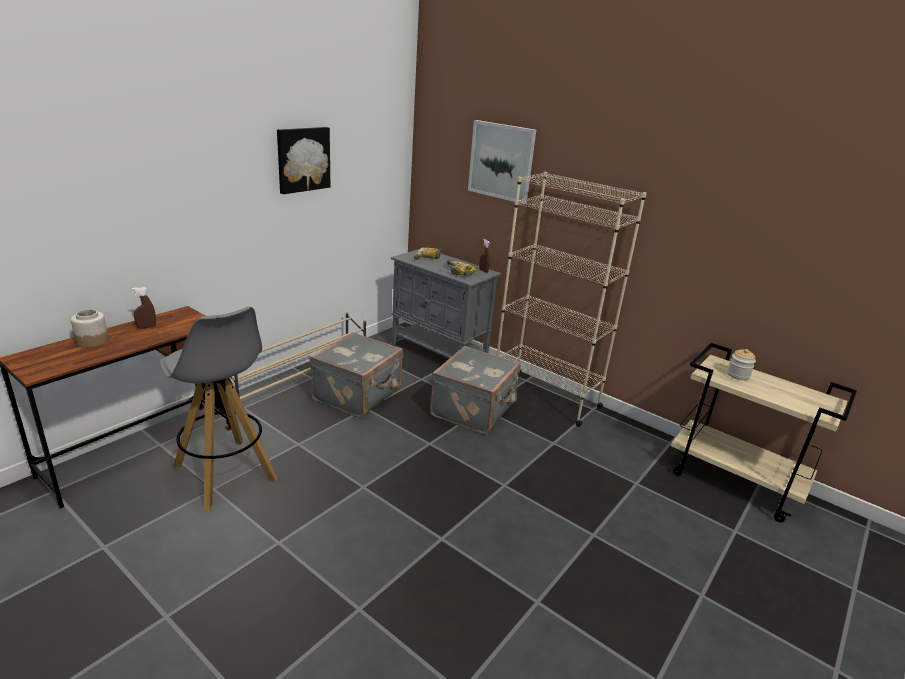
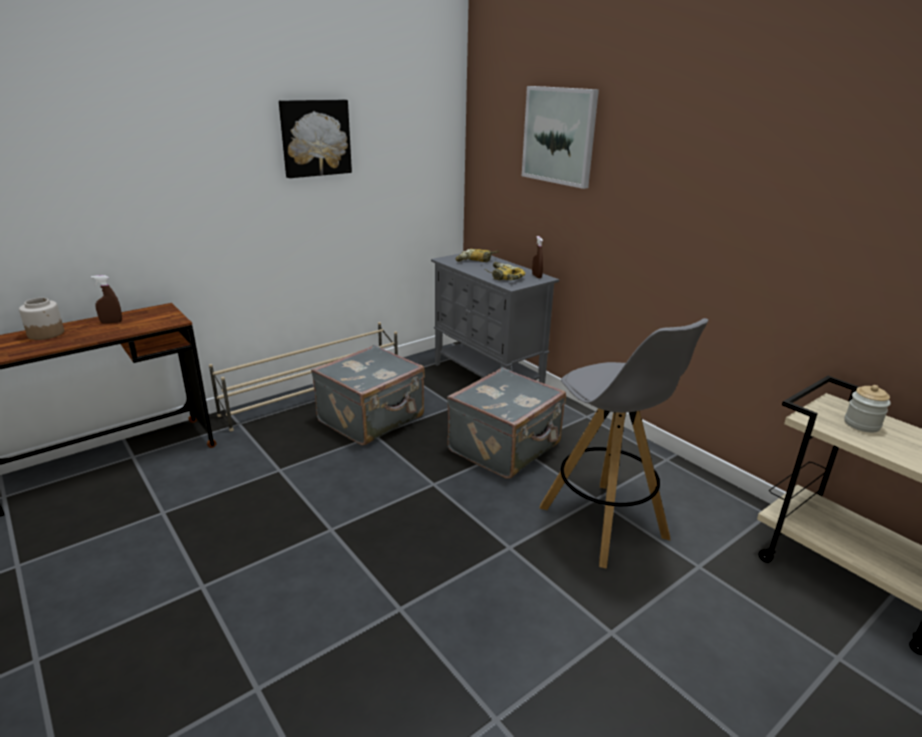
camera: 15 degrees right, 0 degrees up
(225, 473) = (184, 496): grey stool -> grey stool (604, 523)
(545, 397) = (605, 439): beige bookcase -> none

